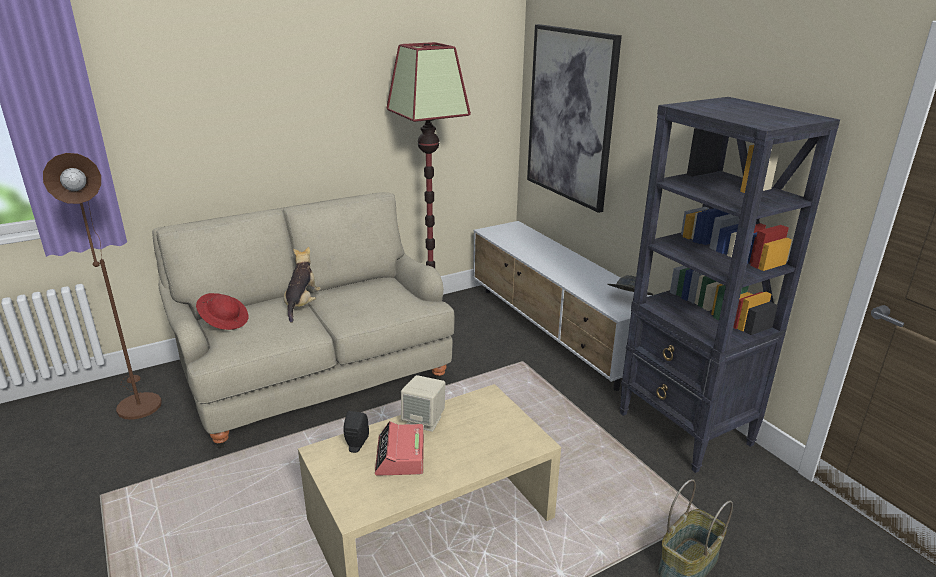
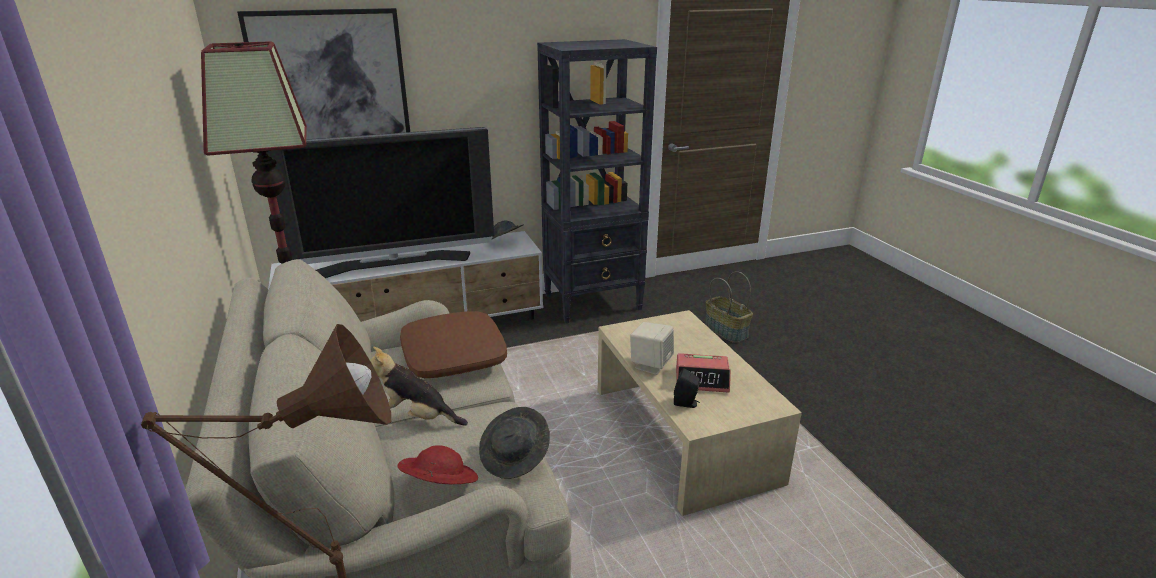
camera: 80 degrees left, 0 degrees up
(247, 343) = (515, 457): none -> grey hat
(384, 305) = (453, 356): none -> brown pillow
(543, 260) = (395, 264): none -> television

